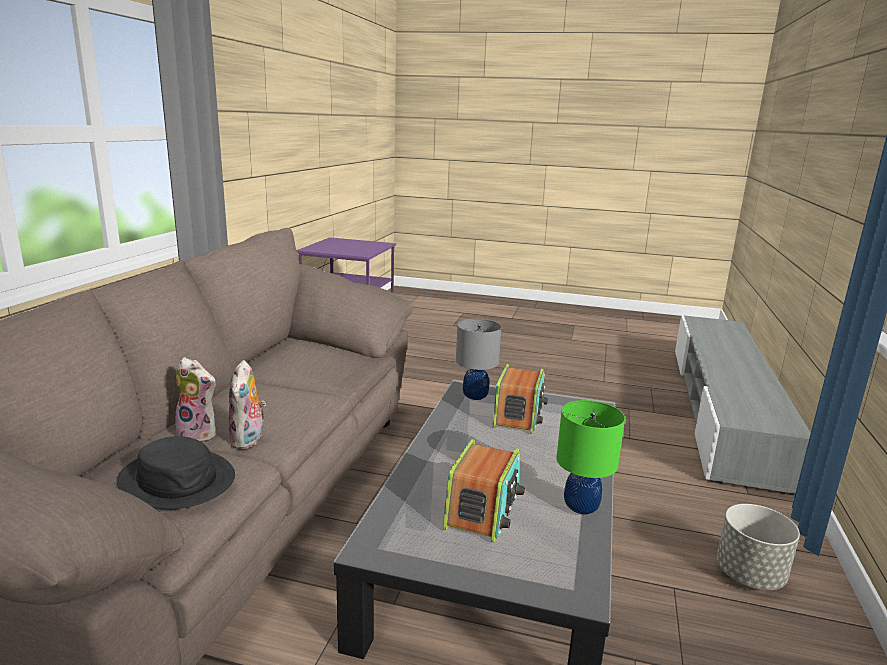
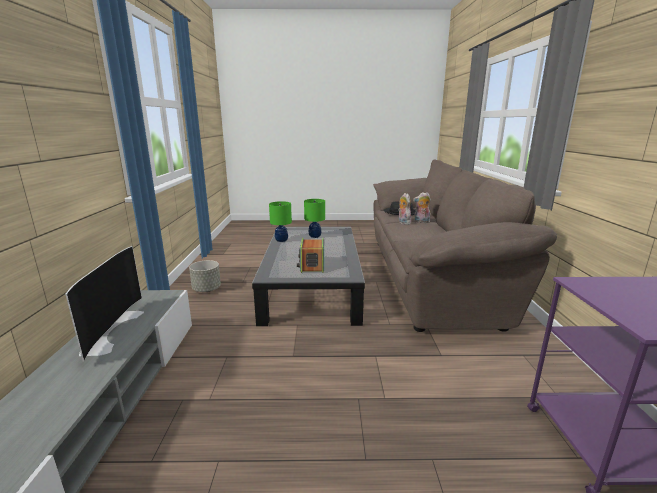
camera: 165 degrees right, 0 degrees up
(475, 396) = (341, 272): grey table lamp -> none
(483, 510) = (315, 237): radio -> green table lamp
(751, 388) = (110, 330): none -> television

